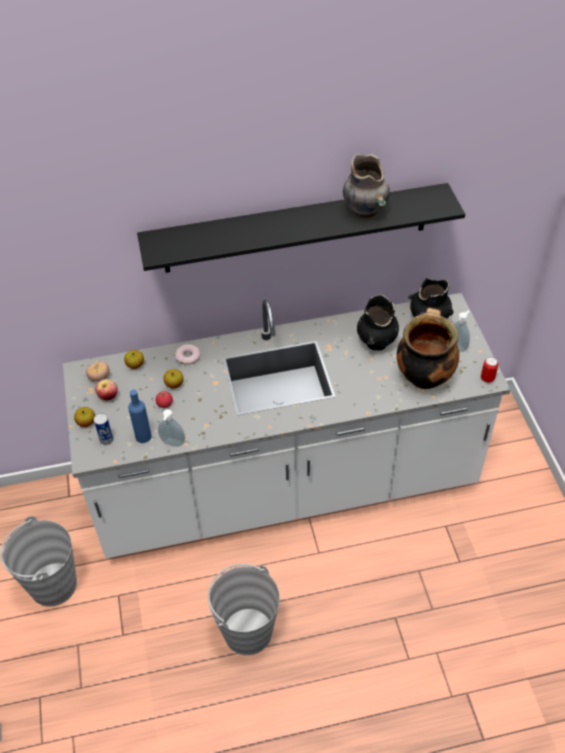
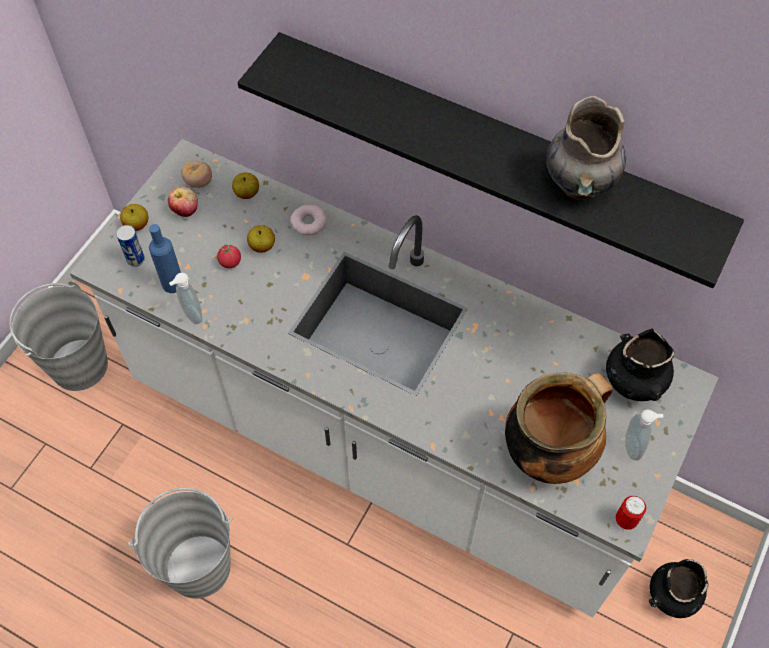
camera: 40 degrees right, 10 degrees up
(376, 343) = (535, 365): black vase -> black vase (670, 598)

